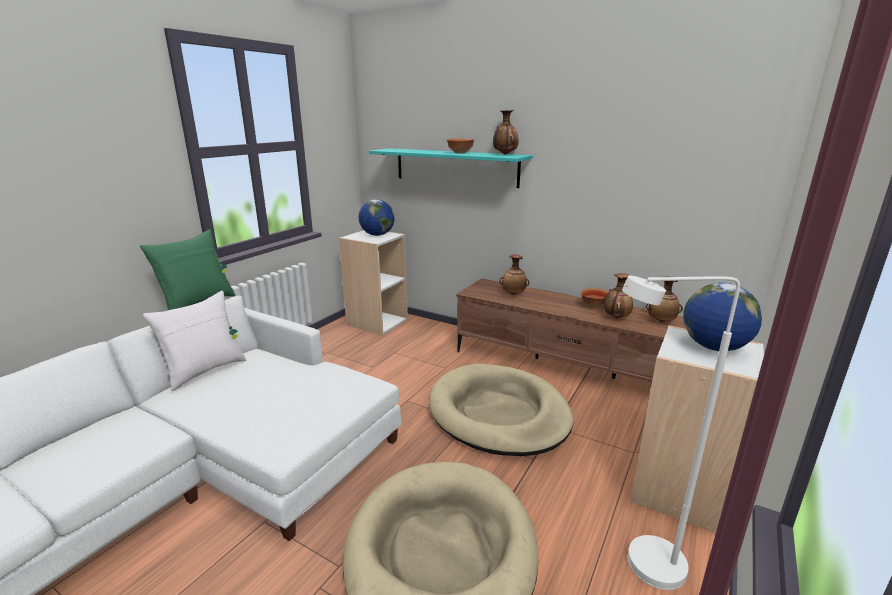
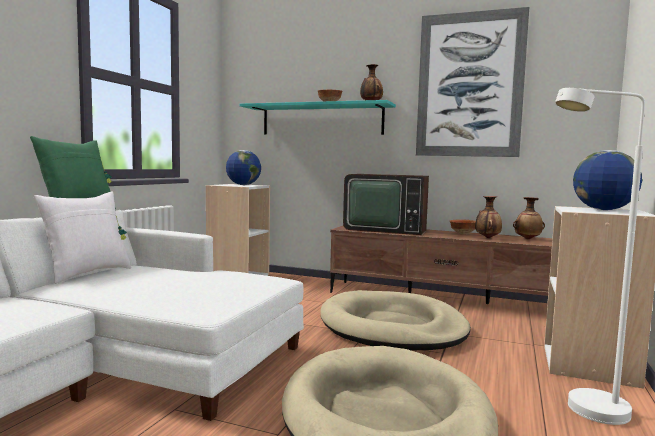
camera: 10 degrees left, 15 degrees down
(513, 294) = (385, 229): vase -> television
(616, 138) = (469, 85): none -> picture

